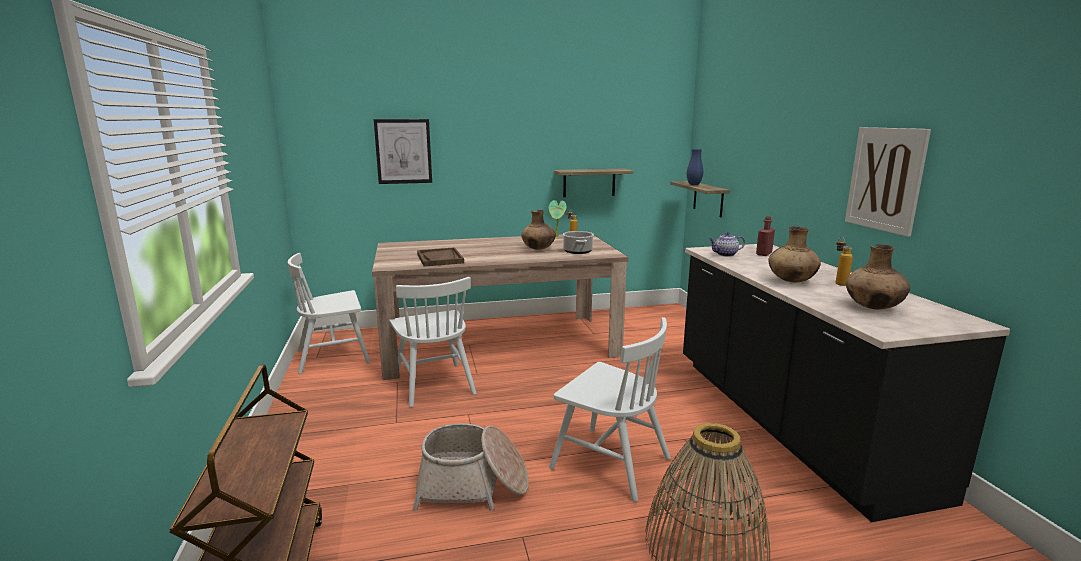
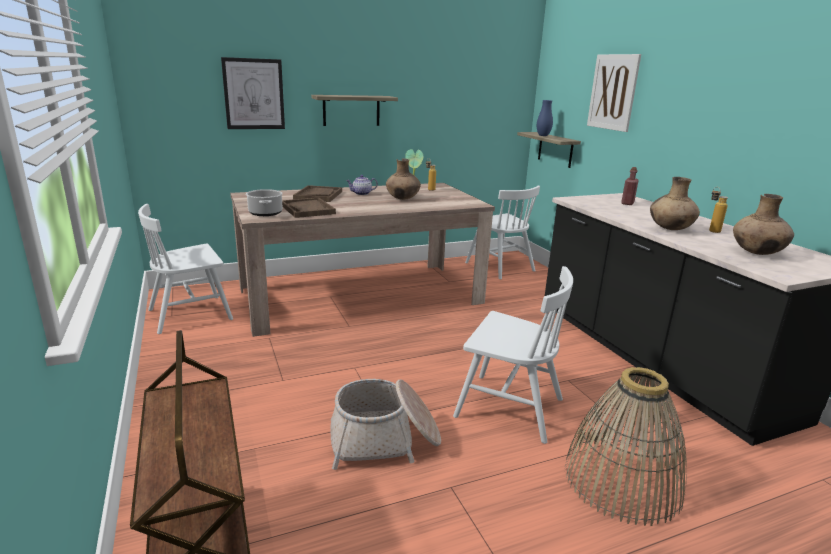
camera: 10 degrees left, 5 degrees up
(434, 384) = (309, 339): white chair -> white chair (499, 267)
(458, 245) = (318, 195): none -> brown tray
(578, 251) = (443, 201): cooking pot -> cooking pot (266, 213)
(589, 182) = (441, 132): shelf -> shelf (351, 110)
(725, 254) = (593, 204): teapot -> teapot (361, 194)
(885, 179) = (755, 132): picture -> picture (613, 92)

